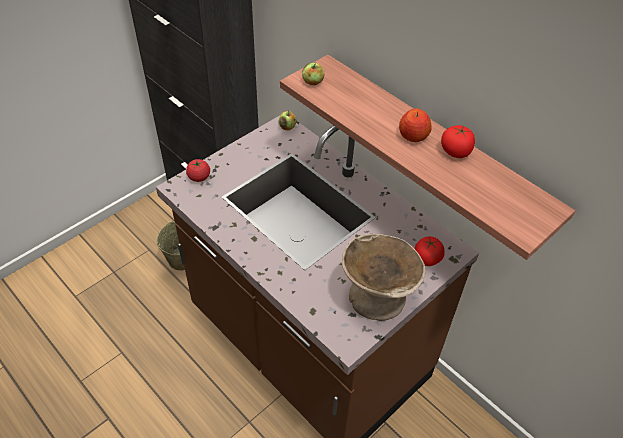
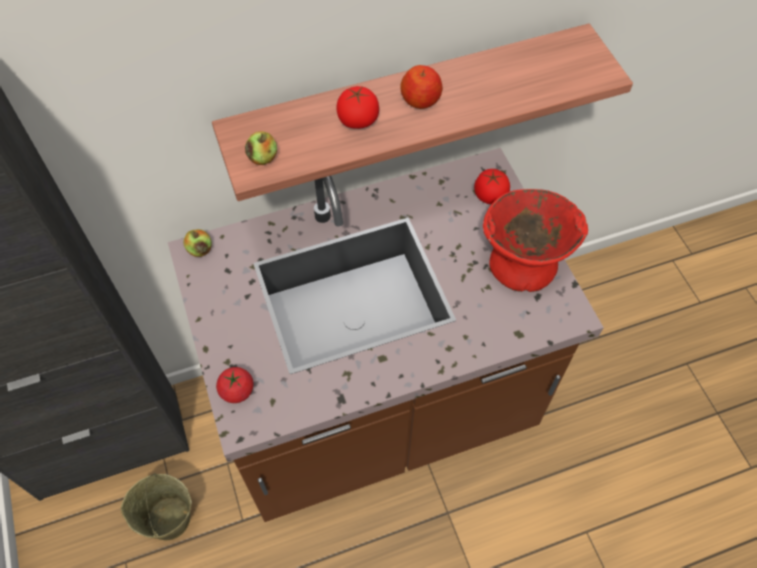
camera: 65 degrees left, 10 degrees up
(377, 297) = (523, 263): beige bowl -> red bowl
(455, 152) = (465, 74): tomato -> tomato (358, 120)

